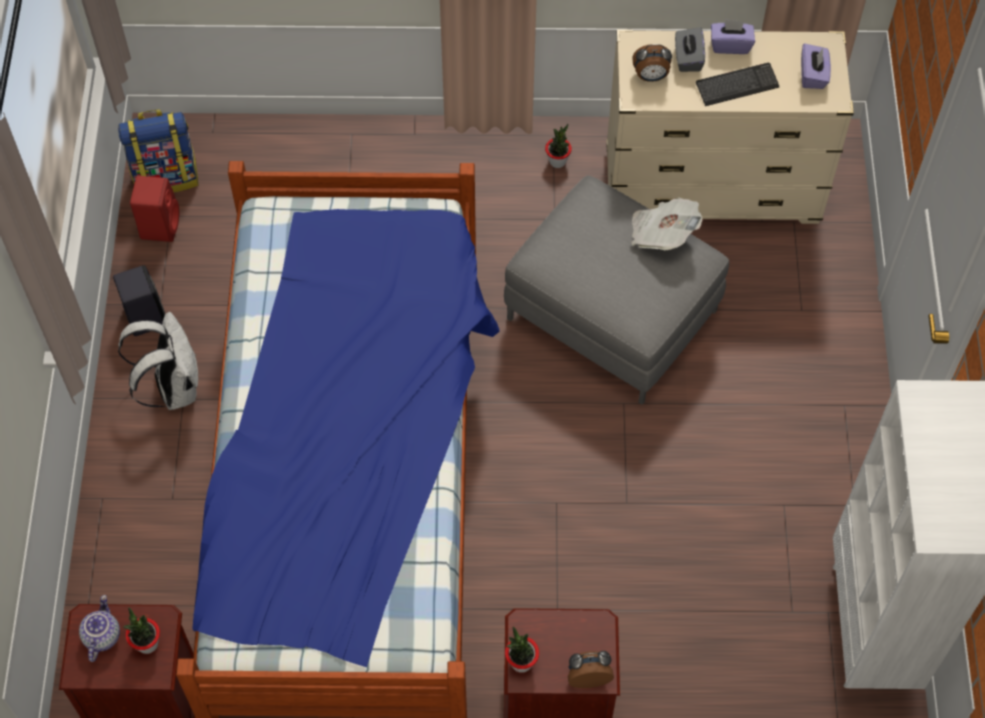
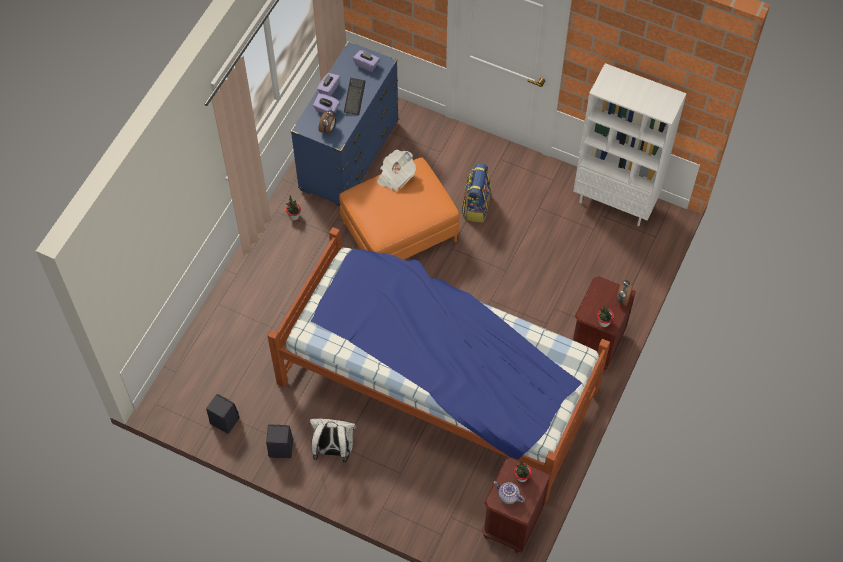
camera: 65 degrees left, 0 degrees up
(160, 224) = (223, 421): red speaker -> black speaker
(166, 176) = (193, 406): backpack -> backpack (476, 206)
(612, 314) = (399, 231): grey ottoman -> orange ottoman
(688, 58) = (326, 109): grey tissue box -> purple tissue box
(712, 186) = (349, 156): beige dresser -> blue dresser

